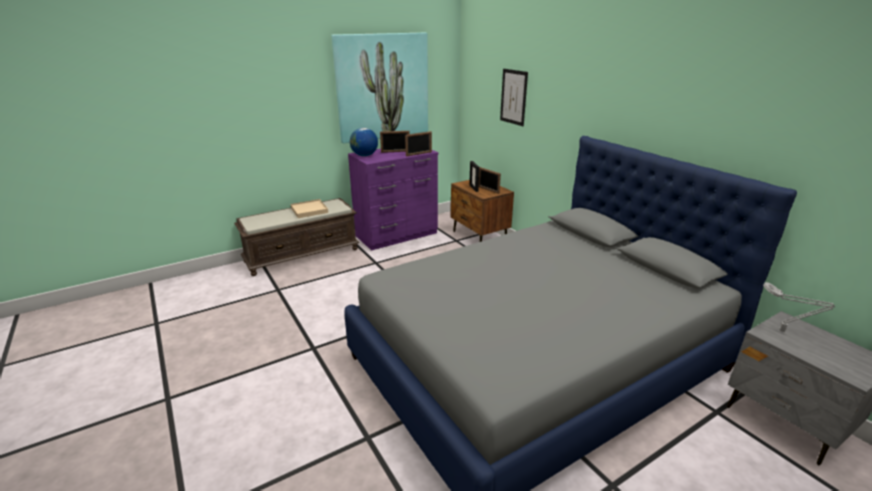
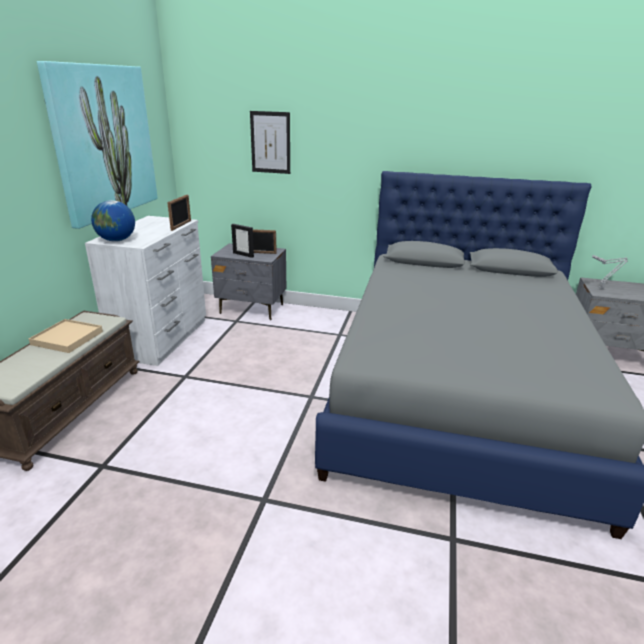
camera: 45 degrees left, 0 degrees up
(395, 151) = (146, 228): picture frame -> none
(397, 235) = (162, 338): purple dresser -> white dresser
(479, 236) = (252, 309): brown nightstand -> grey nightstand

